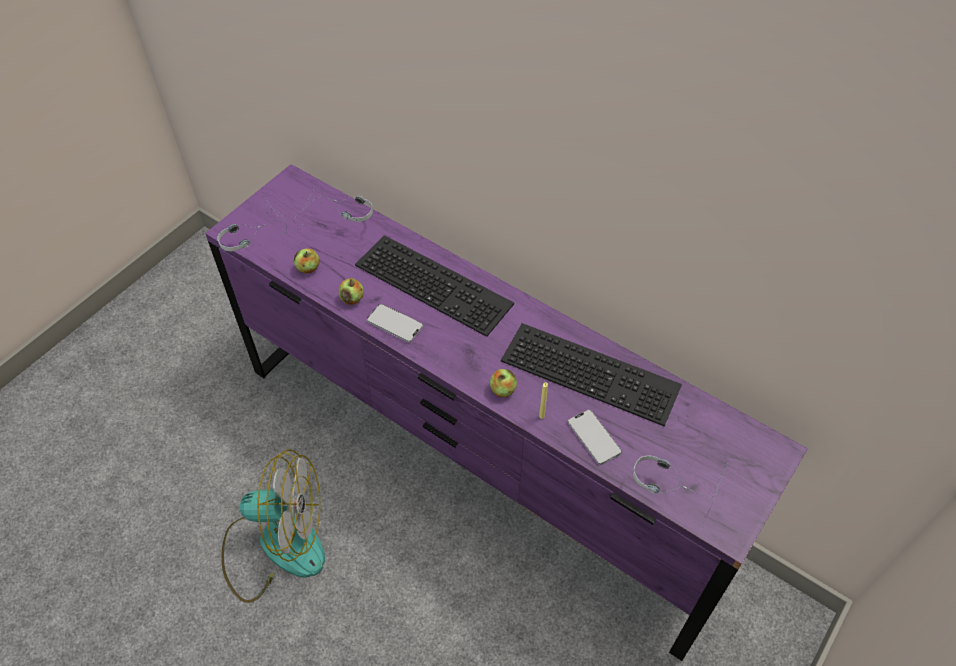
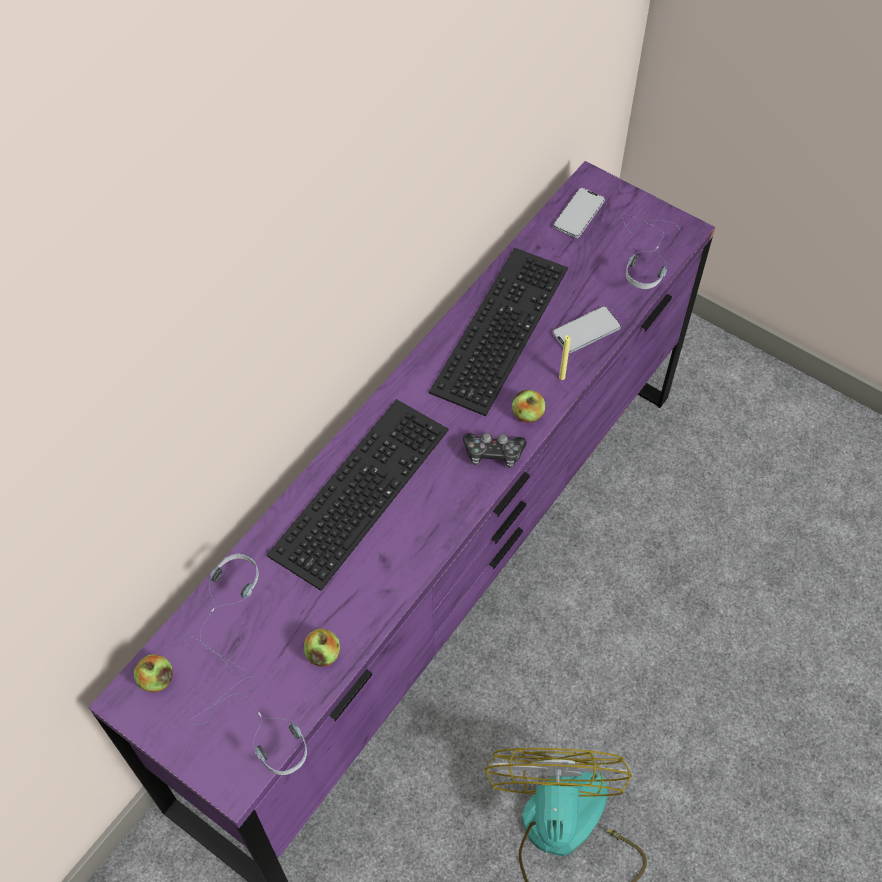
camera: 90 degrees left, 5 degrees up
(352, 299) = (382, 589): apple -> apple (156, 679)
(394, 324) = (427, 534): phone -> phone (578, 214)
(464, 366) = (493, 454): none -> game controller

